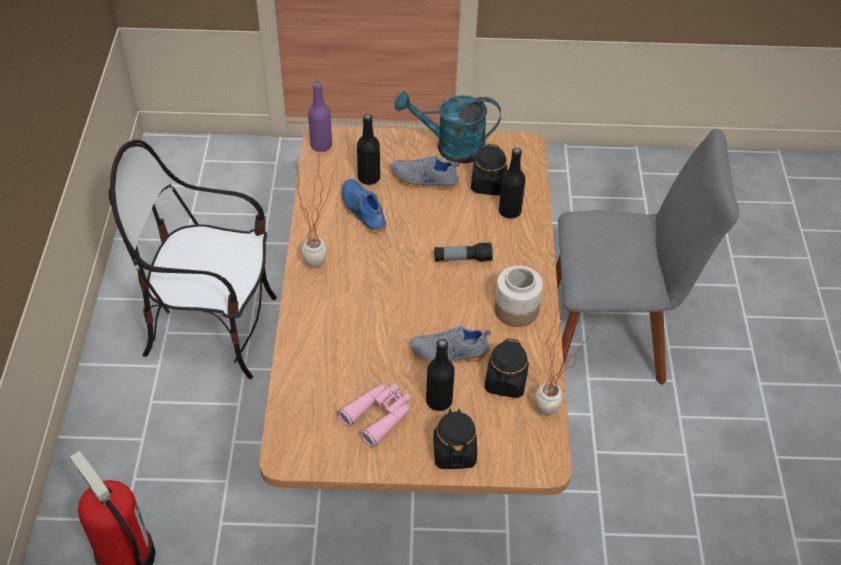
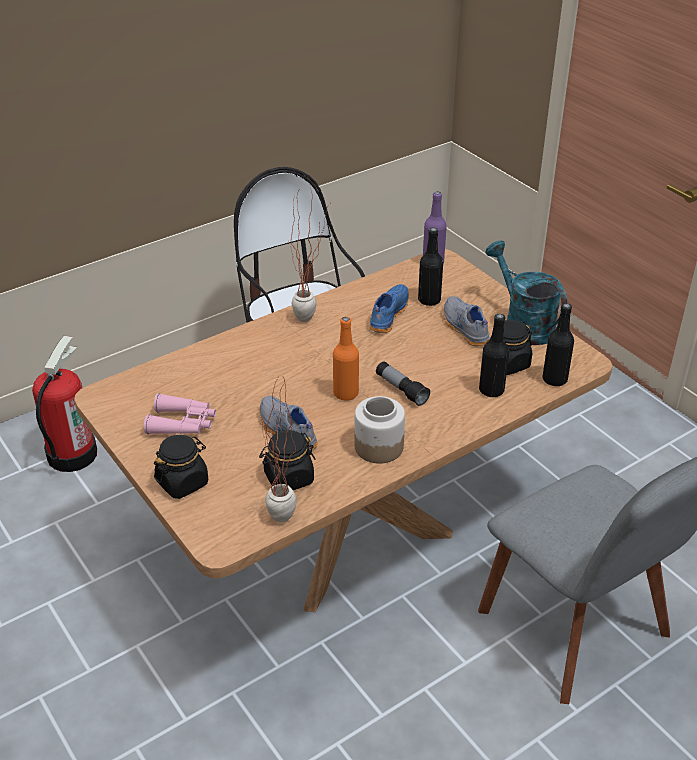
camera: 55 degrees right, 10 degrees down
(437, 293) = (346, 393): none -> orange bottle
(439, 401) = (229, 449): black bottle -> black bottle (554, 379)

